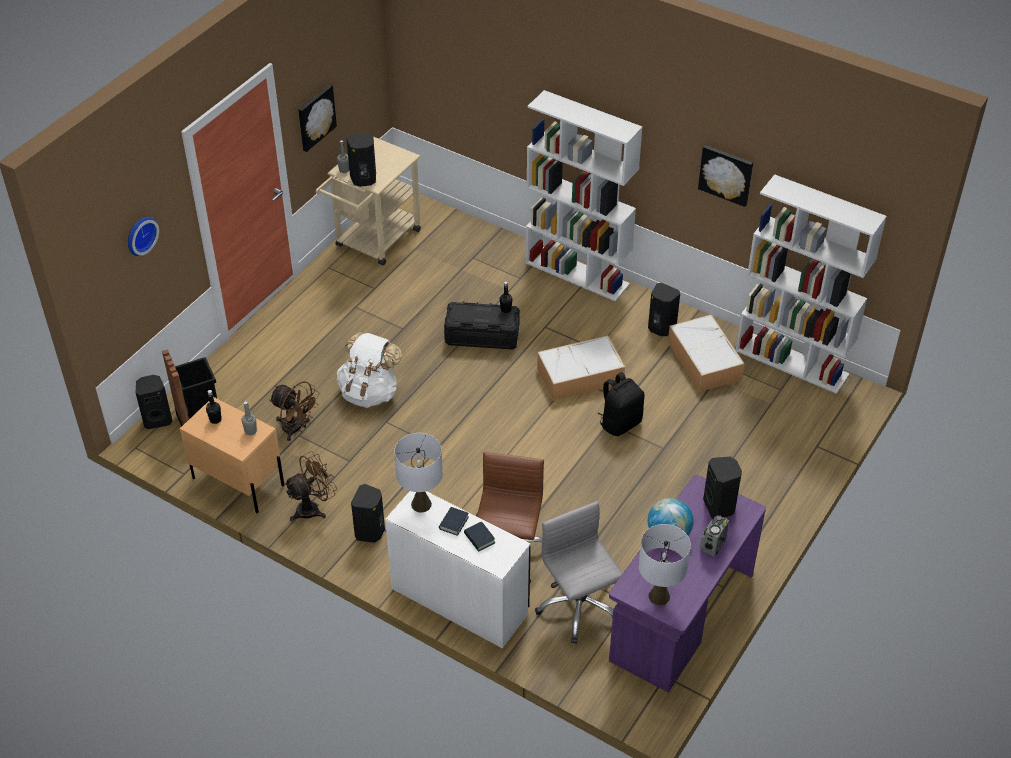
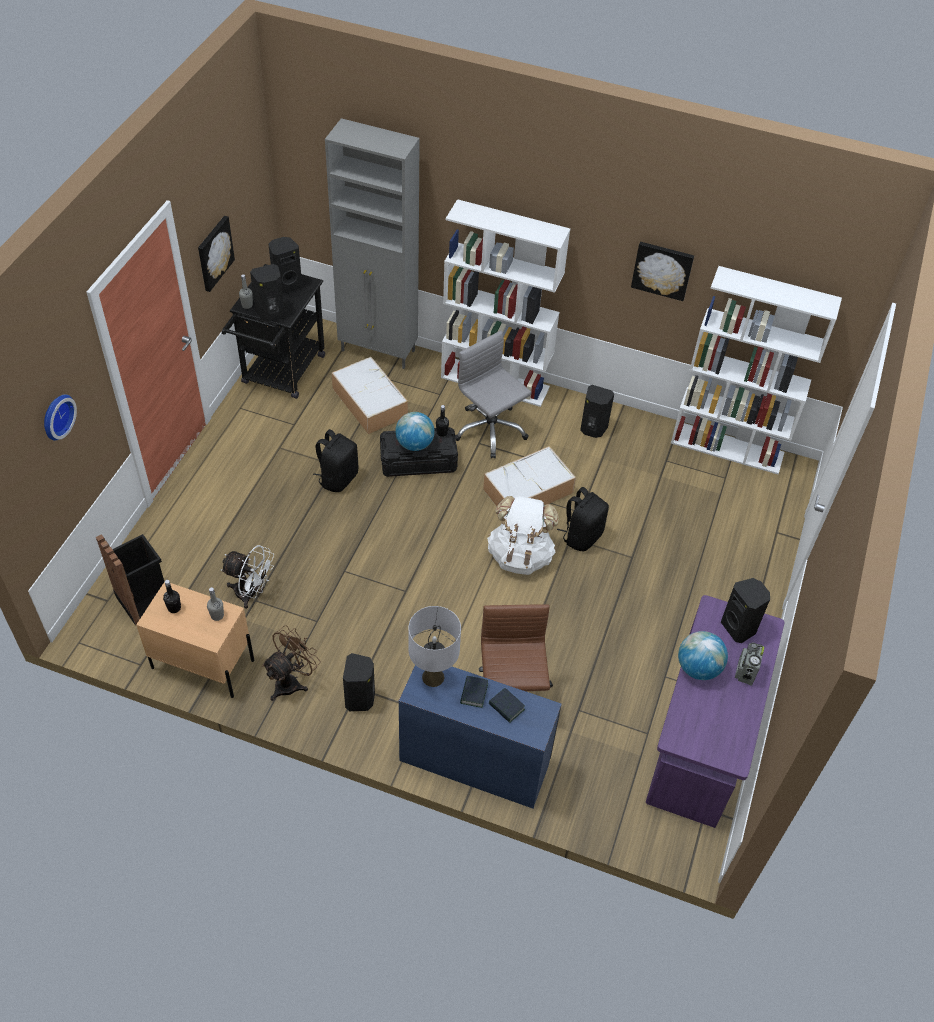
camera: 15 degrees left, 5 degrees up
(157, 419) = (96, 605): black speaker -> black speaker (286, 285)
(296, 429) = (251, 594): brown fan -> white fan
(370, 392) = (318, 540): white backpack -> white backpack (520, 555)
(374, 242) = (280, 374): beige cart -> black cart
(402, 340) = (338, 478): none -> black backpack
(460, 600) = (474, 760): white desk -> blue desk
(472, 232) = (379, 351): none -> grey cabinet
(477, 316) = (414, 444): none -> globe
(578, 607) = (597, 747): grey office chair -> grey office chair (490, 430)
(659, 596) = (710, 741): grey table lamp -> none
(703, 360) = (643, 457): storage box -> storage box (369, 401)

